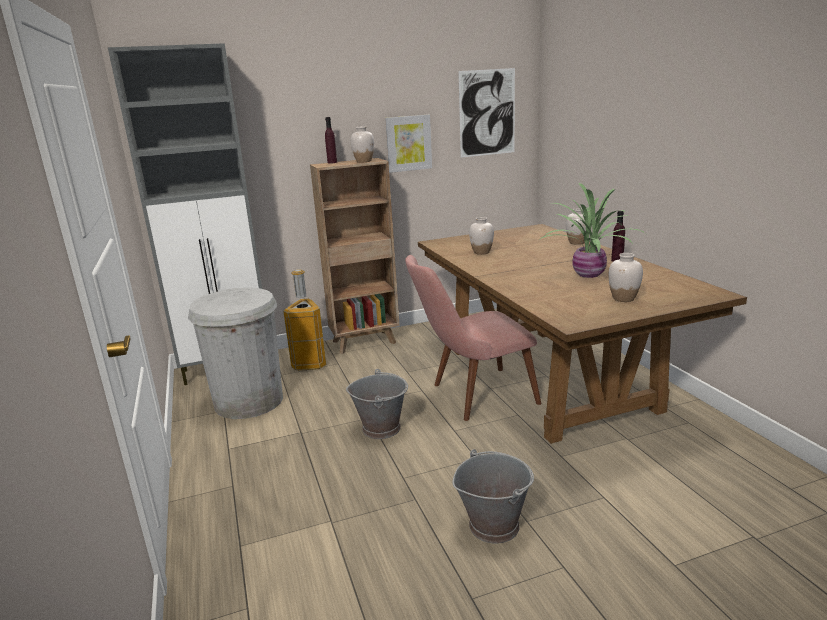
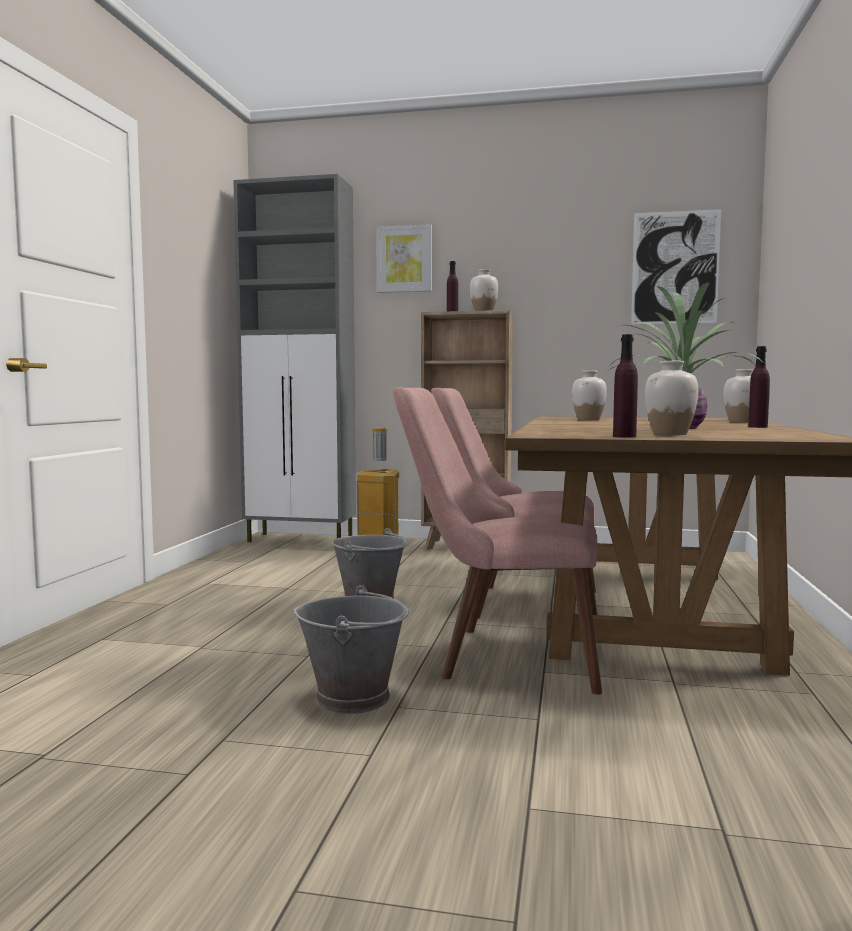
camera: 30 degrees right, 15 degrees down
(249, 401) = (280, 561): white trash can -> none
(408, 143) = (558, 301): picture -> picture (404, 259)
(523, 451) = (500, 656): none -> pink chair
(618, 313) = (624, 436): none -> purple bottle

